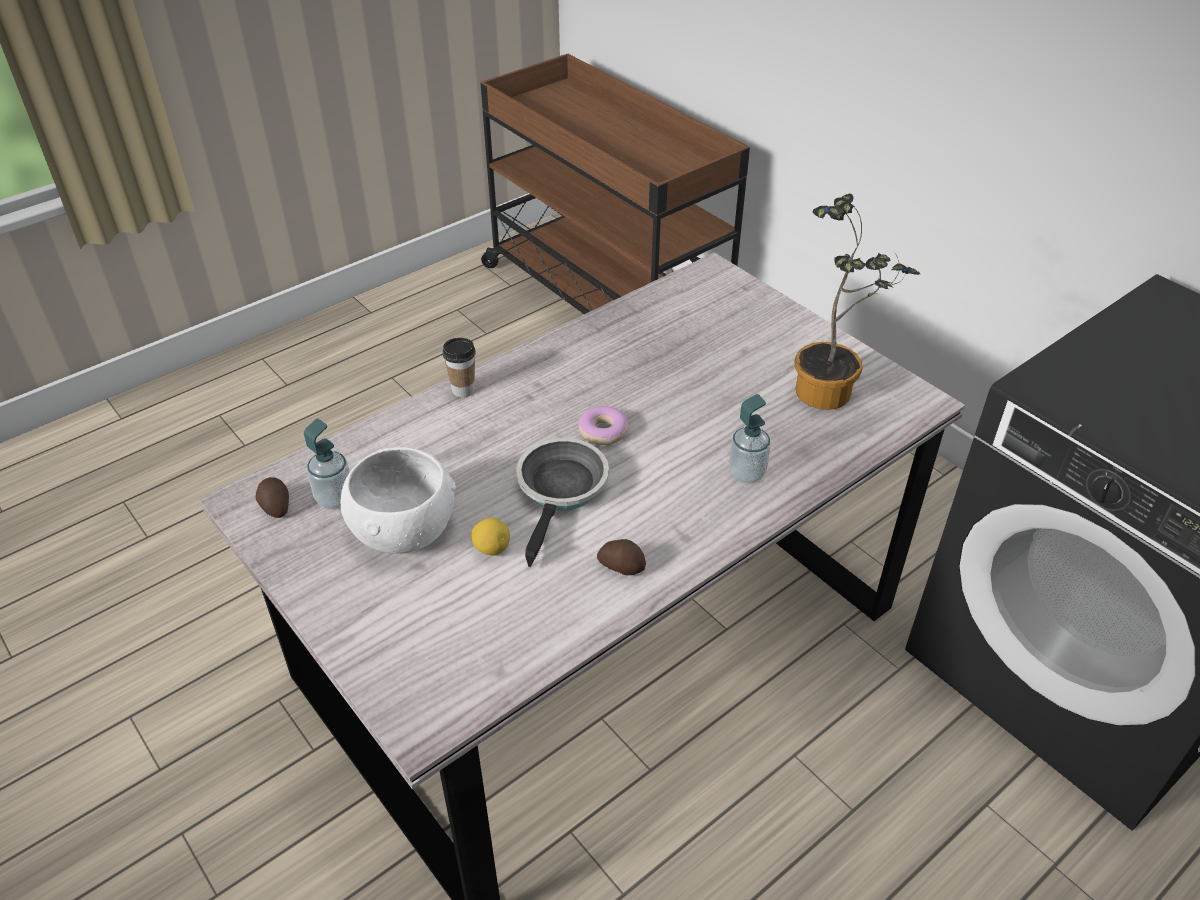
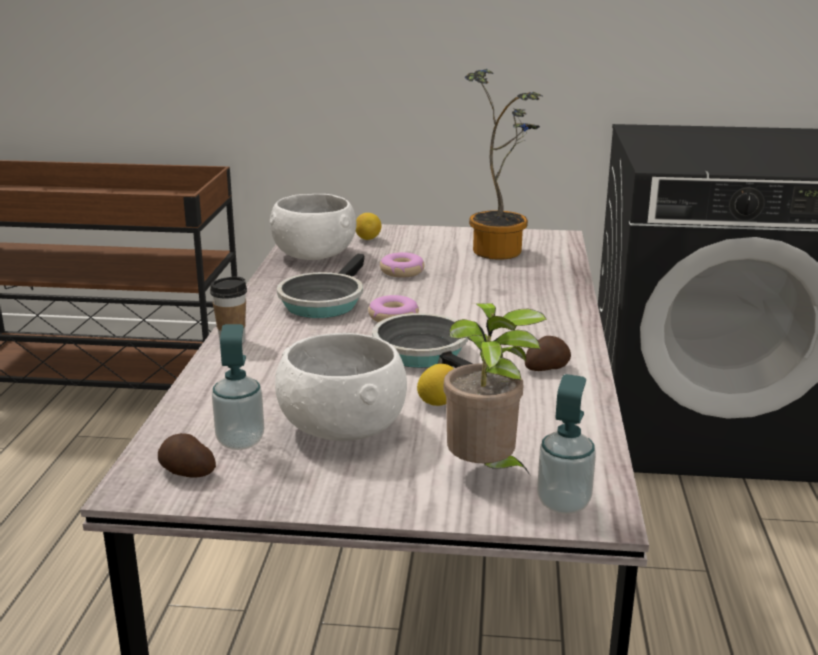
camera: 45 degrees left, 20 degrees down
(417, 636) = (485, 472): none -> potted plant
(582, 380) = (323, 301): none -> frying pan
(662, 311) = (313, 254): none -> white bowl
(697, 375) = (402, 272): none -> donut
(737, 312) = (368, 239): none -> lemon
(746, 473) = (529, 298): soap dispenser -> soap dispenser (563, 503)

